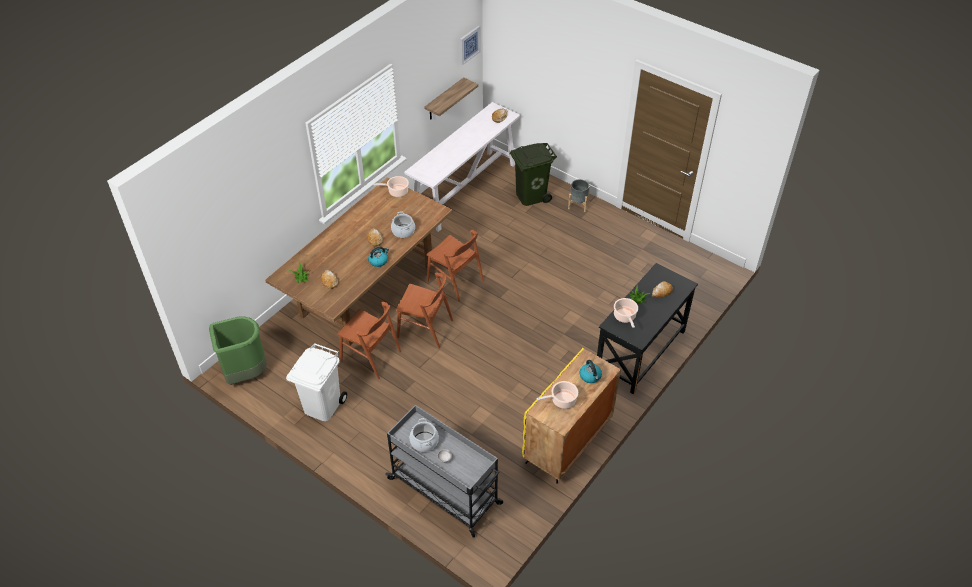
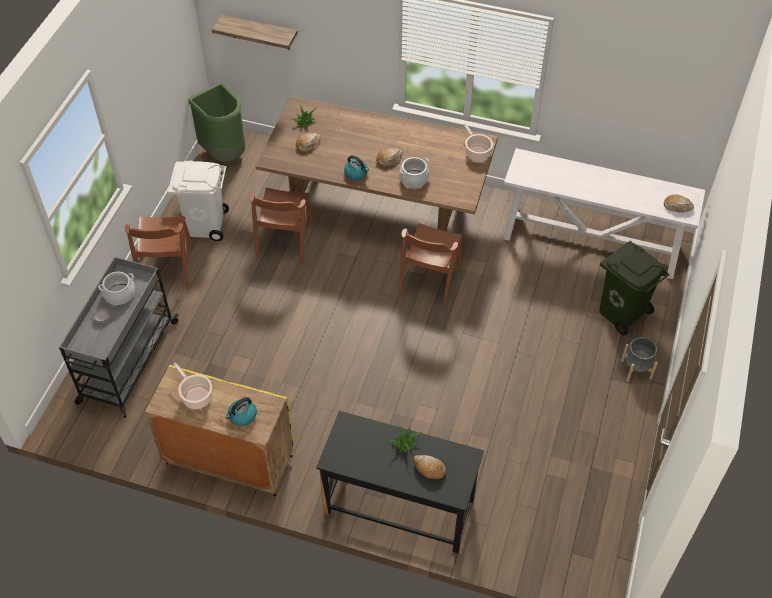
camera: 70 degrees right, 5 degrees up
(425, 328) = (344, 275): brown chair -> brown chair (167, 268)
(444, 99) = (635, 128): shelf -> shelf (260, 32)
(469, 45) = (707, 96): picture -> none
(625, 317) = (366, 435): cooking pot -> none

